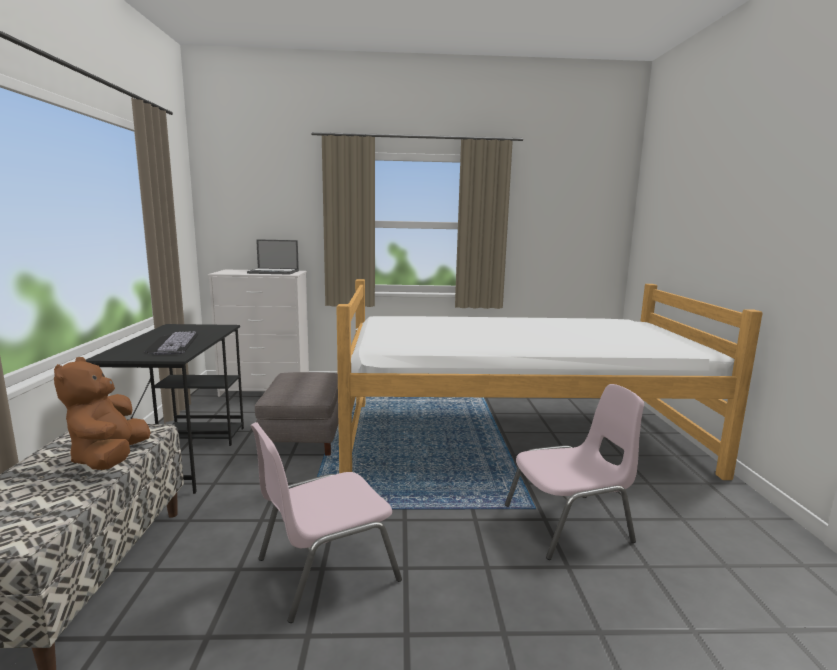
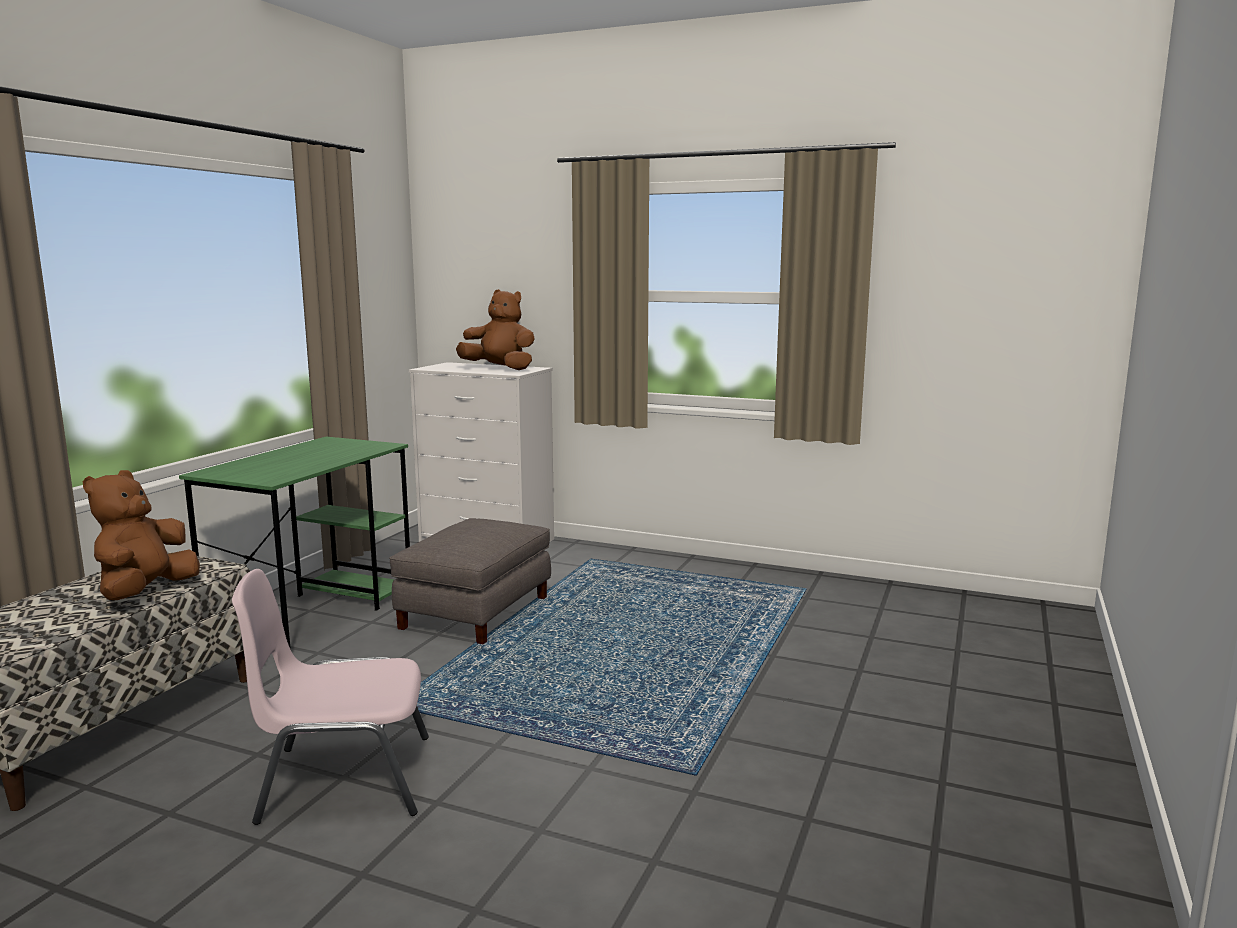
camera: 25 degrees right, 0 degrees up
(171, 344) = (291, 463): keyboard -> none
(184, 455) = (316, 613): black desk -> green desk
(274, 272) = (500, 369): laptop -> brown plush toy
(516, 436) = (788, 666): bed -> none
(569, 524) = (725, 808): pink chair -> none

